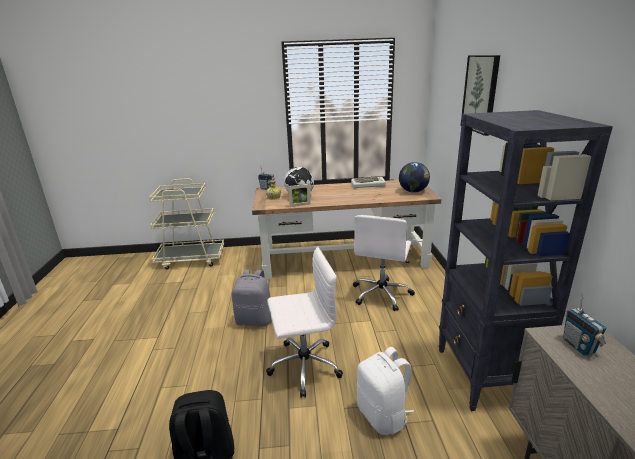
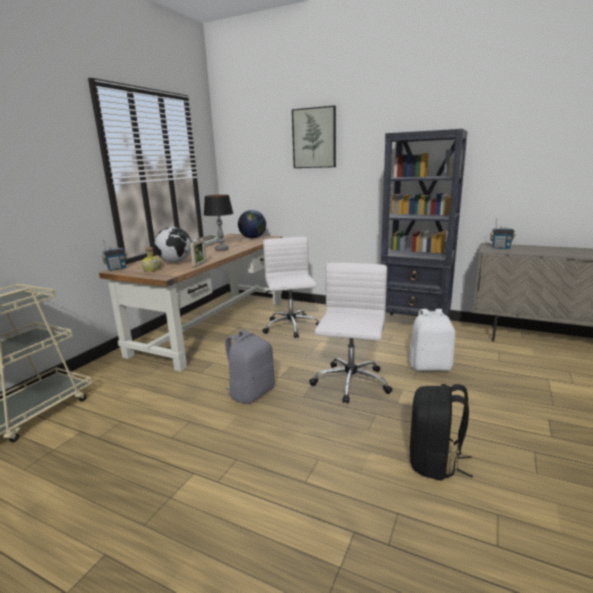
camera: 60 degrees left, 5 degrees down
(355, 195) = (221, 249): none -> table lamp
(382, 294) = (291, 327): white office chair -> white office chair turned 150 degrees counterclockwise

